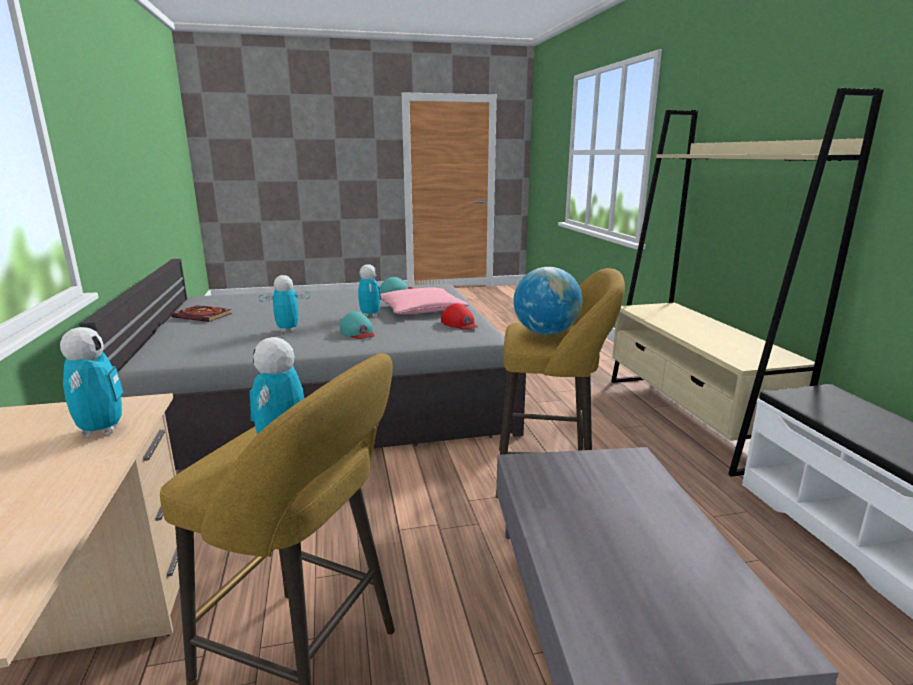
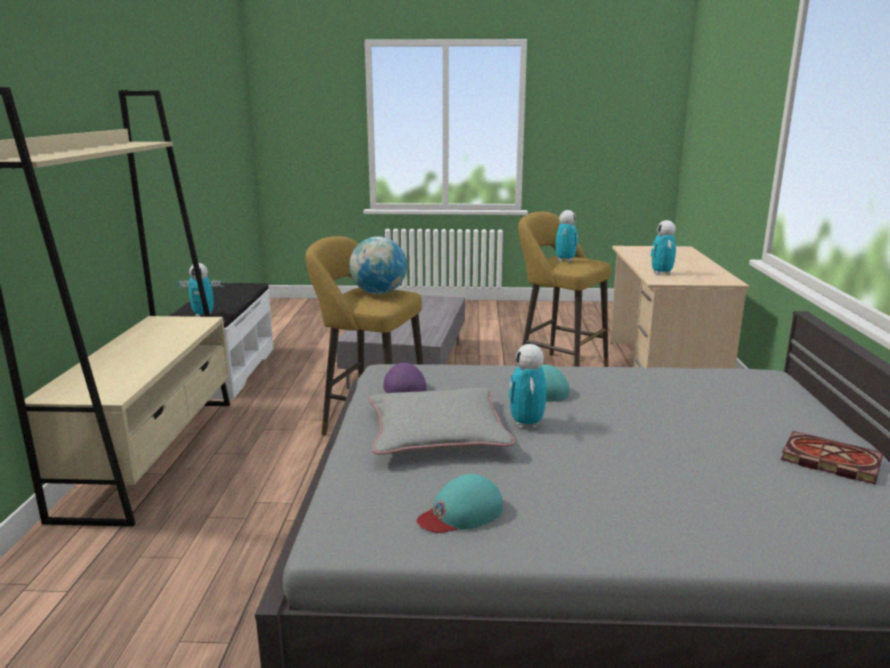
camera: 165 degrees left, 0 degrees up
(287, 330) = (644, 405): toy robot -> toy robot (203, 315)
(421, 309) = (437, 433): pink pillow -> grey pillow
(459, 323) = (403, 387): red cap -> purple cap

